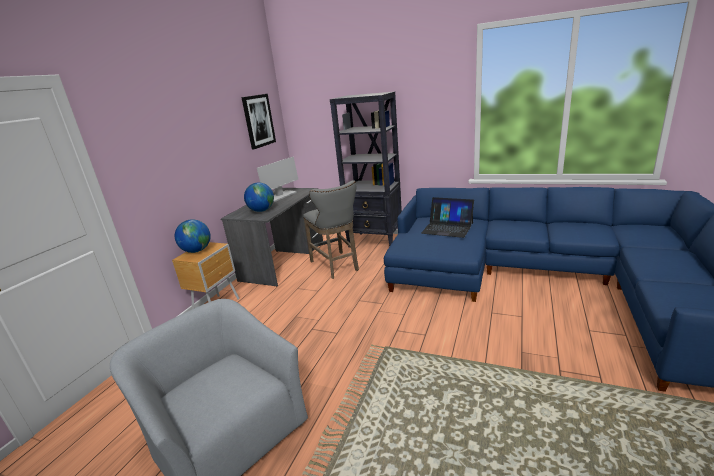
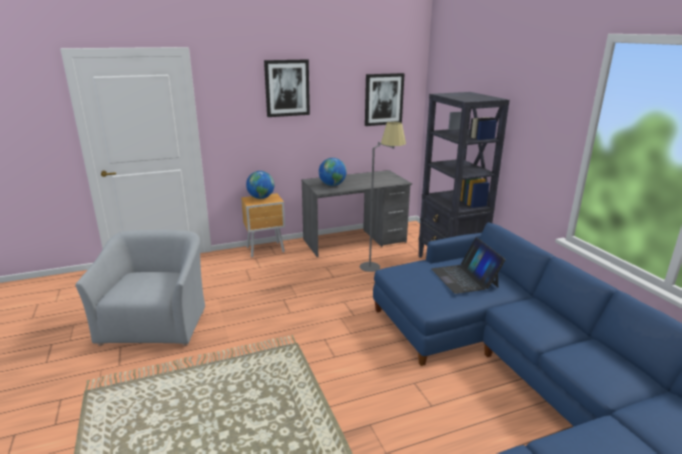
camera: 45 degrees right, 0 degrees up
(182, 119) = (287, 88): none -> picture
(280, 196) = (371, 178): monitor -> none
(336, 266) = (379, 267): grey stool -> grey floor lamp

